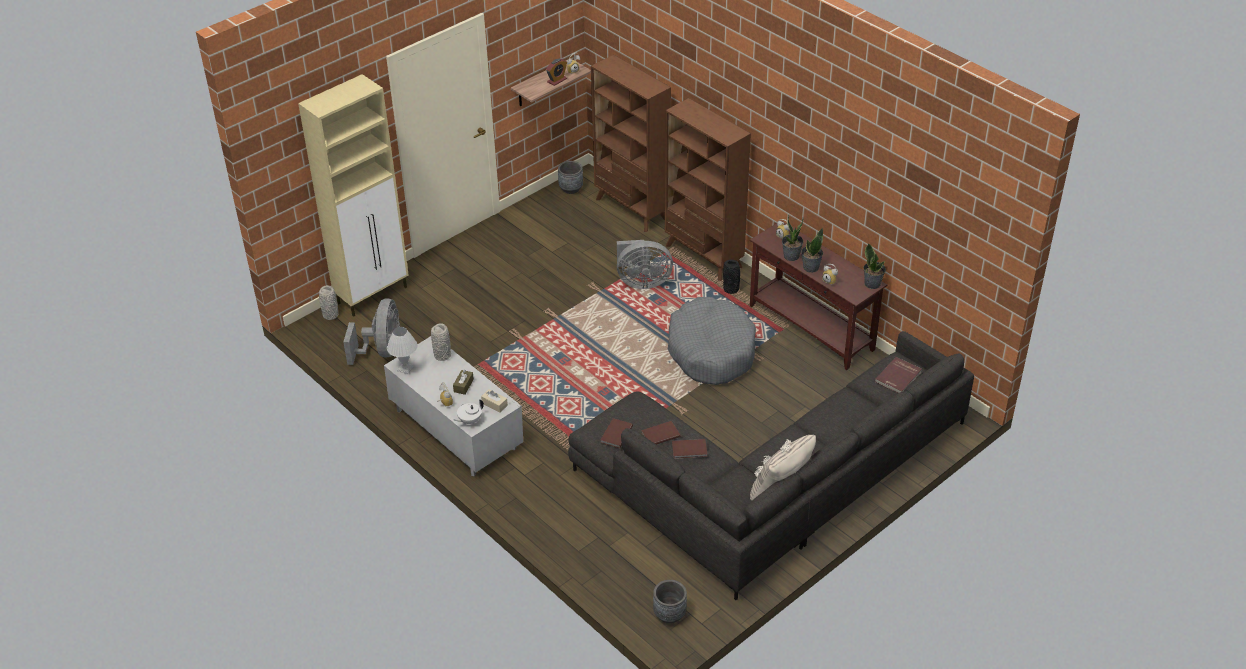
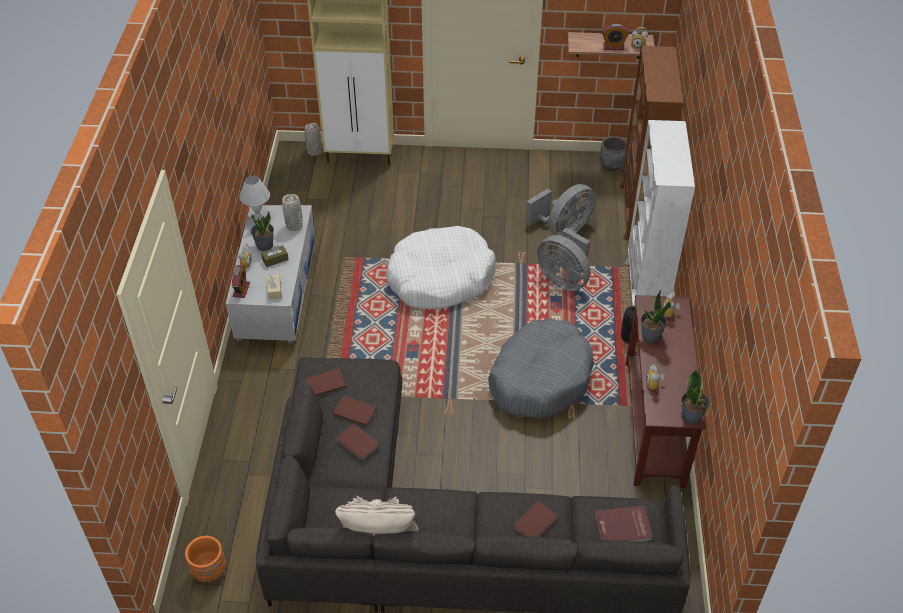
camera: 45 degrees right, 5 degrees up
(382, 351) = (310, 201): grey fan -> grey fan (562, 229)
(469, 420) = (241, 290): white teapot -> alarm clock
(558, 337) = (440, 278): none -> white dog bed
(669, 614) = (209, 571): grey planter -> orange planter
(703, 256) = (644, 293): brown bookcase -> white bookcase
(810, 267) = (653, 359): potted plant -> potted plant (264, 245)
(852, 411) = (536, 523): none -> brown book

